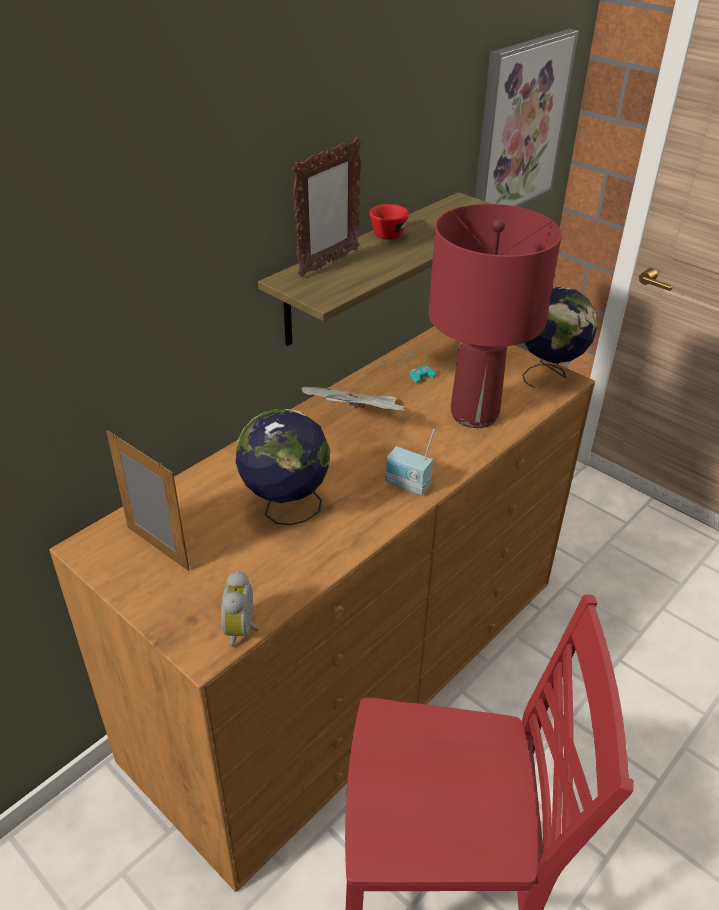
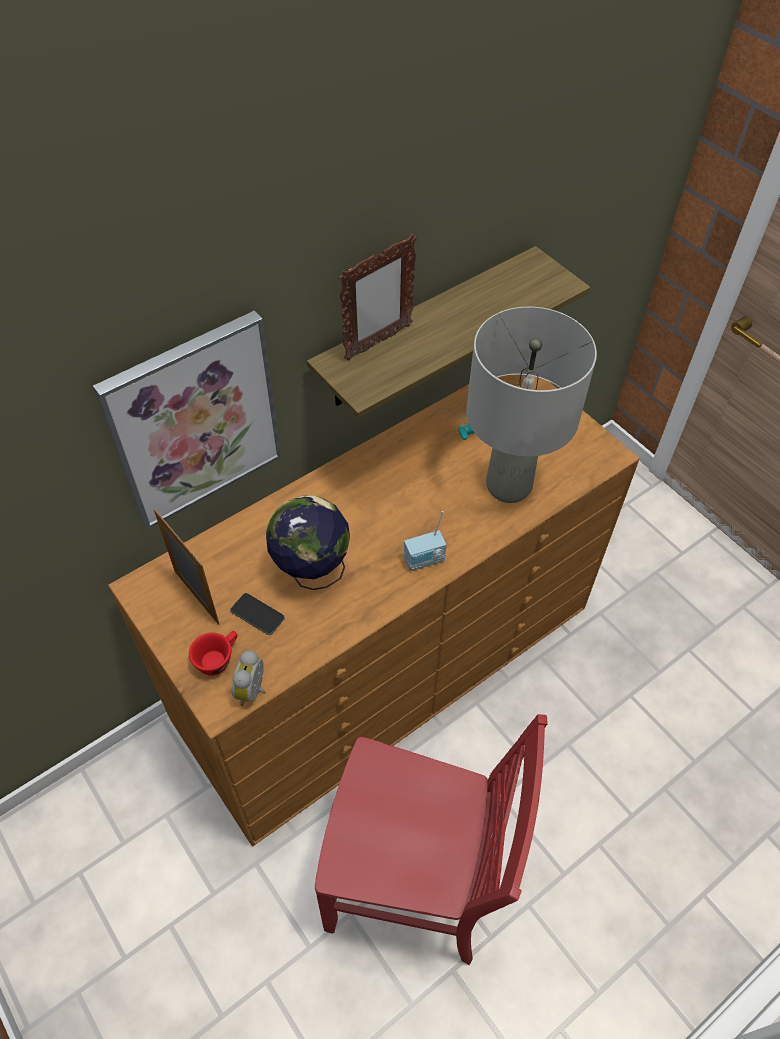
camera: 10 degrees right, 15 degrees up
(232, 555) = (257, 614): none -> phone
(358, 421) = (397, 480): newspaper -> none
(390, 233) = (449, 304): red cup -> red cup (218, 658)
(407, 485) = (424, 561): radio -> radio turned 60 degrees counterclockwise
(473, 415) = (507, 486): red table lamp -> grey table lamp
(519, 127) = (616, 172): picture -> picture (194, 421)
(549, 374) = (596, 444): globe -> none

